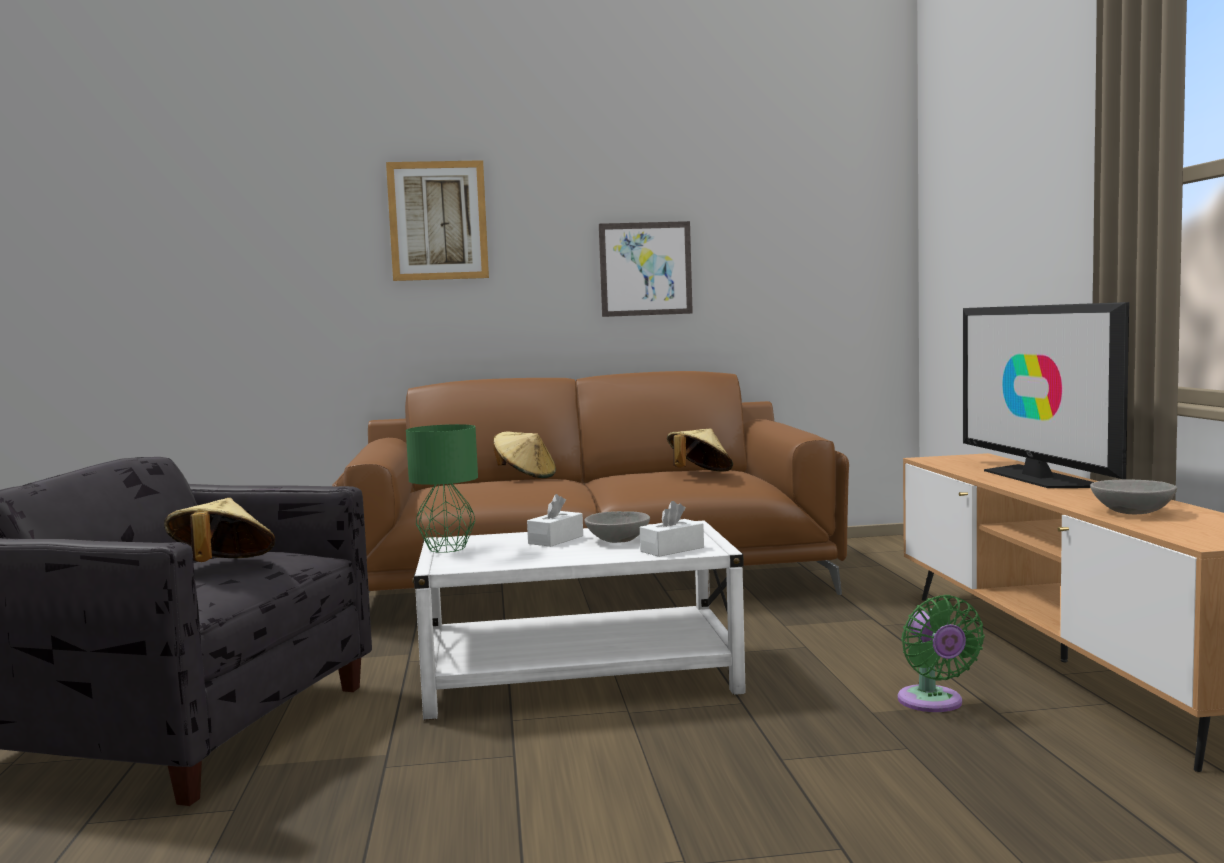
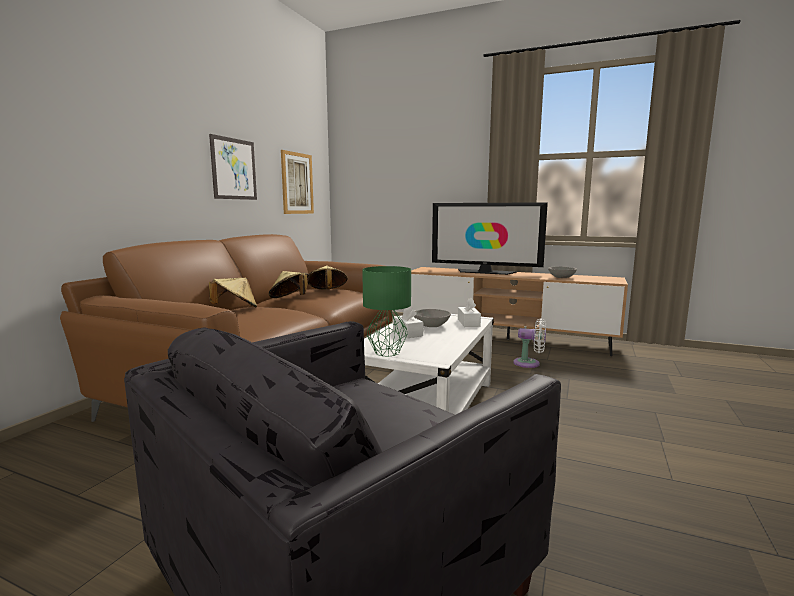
camera: 60 degrees left, 5 degrees up
(222, 567) = (379, 408): beige hat -> beige hat (290, 299)
(438, 221) = (102, 106): picture -> picture (297, 183)
(933, 703) = (529, 363): green fan -> white fan

